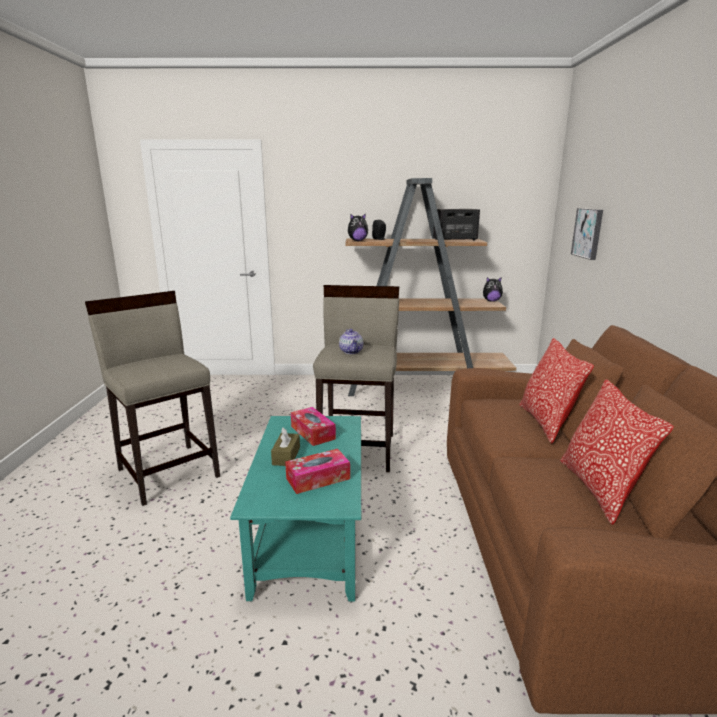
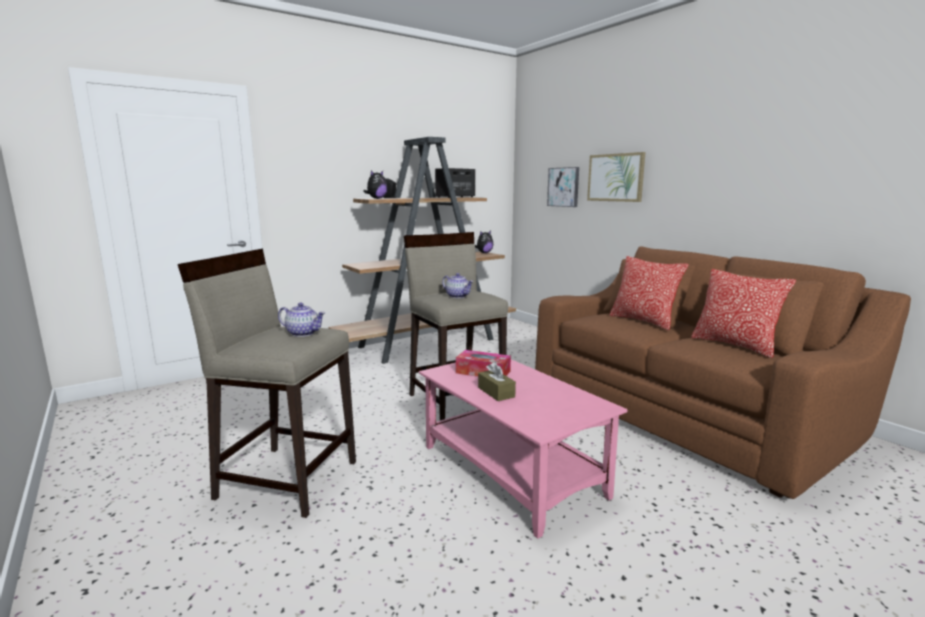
camera: 35 degrees left, 5 degrees down
(170, 365) = (303, 333): none -> teapot
(311, 534) = (513, 471): turquoise coffee table -> pink coffee table
(318, 478) = (552, 398): tissue box -> none
(631, 227) = (615, 177): none -> picture

